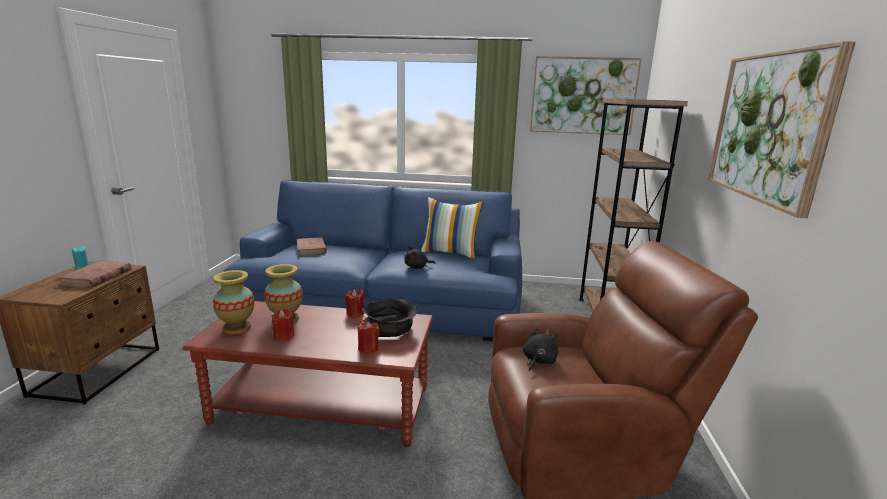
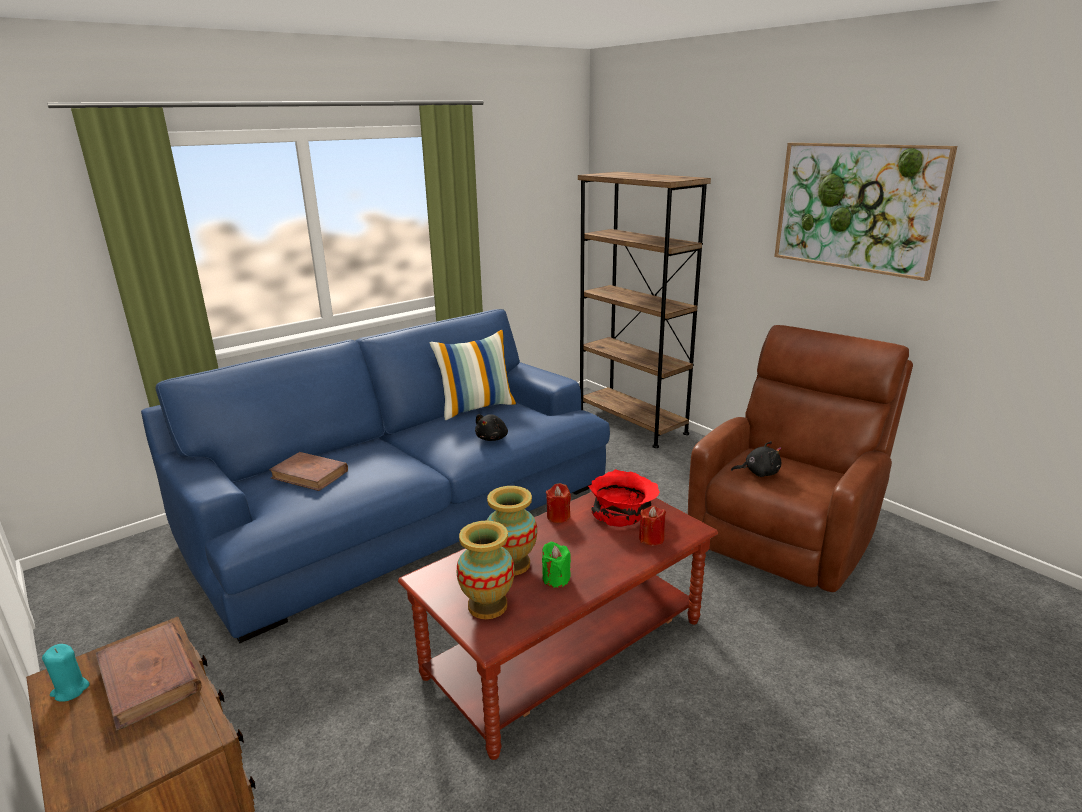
camera: 45 degrees left, 5 degrees up
(284, 336) = (556, 579): red candle -> green candle
(390, 329) = (623, 511): black bowl -> red bowl
(538, 361) = (758, 473): black plush toy -> black plush toy turned 105 degrees clockwise
(583, 96) = (533, 171): picture -> none

